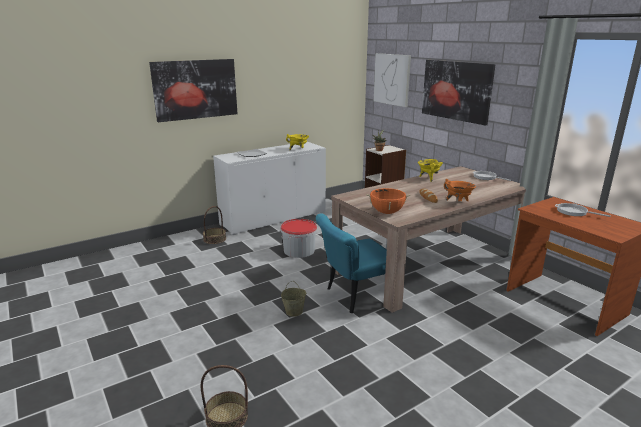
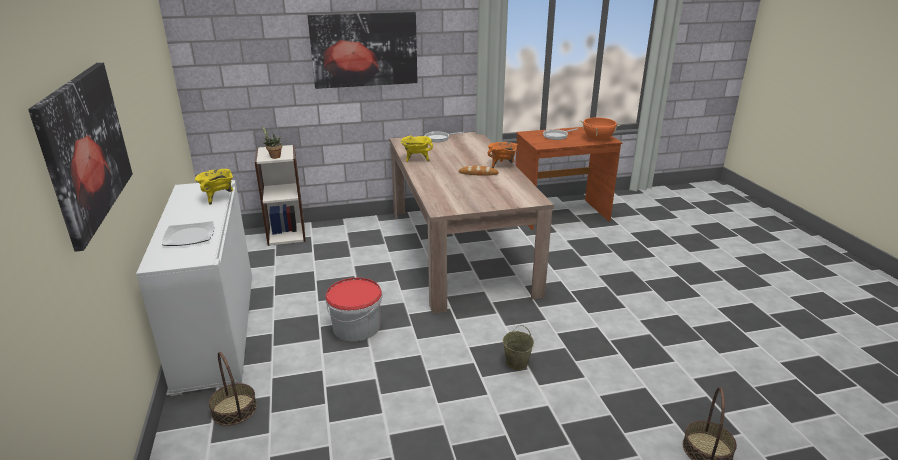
camera: 70 degrees left, 5 degrees up
(354, 296) = (502, 312): turquoise chair -> none
(387, 212) = (510, 200): orange cooking pot -> orange cooking pot (597, 139)
(392, 79) = (239, 51): picture -> none

